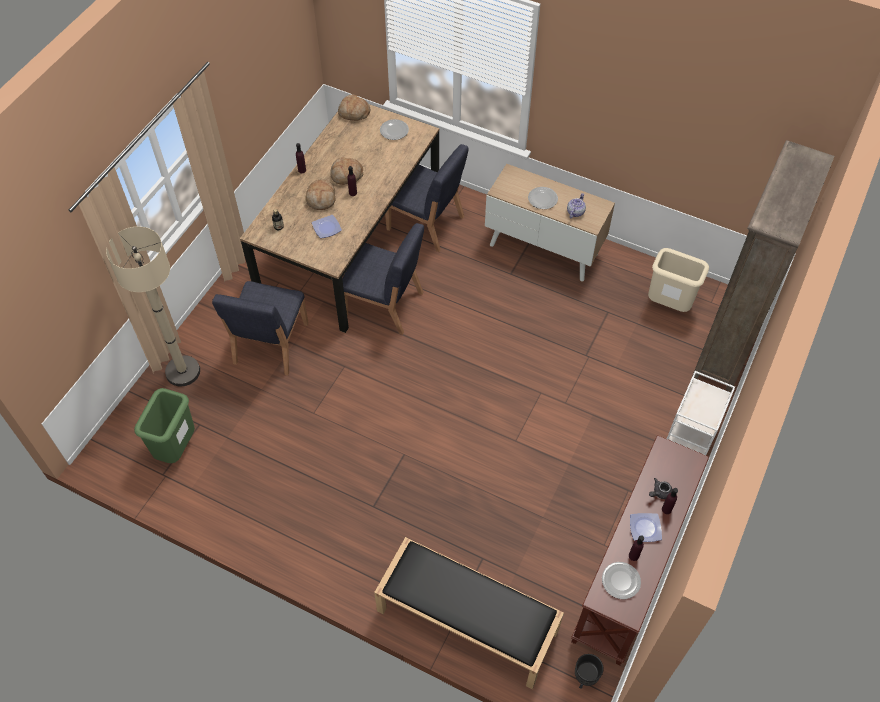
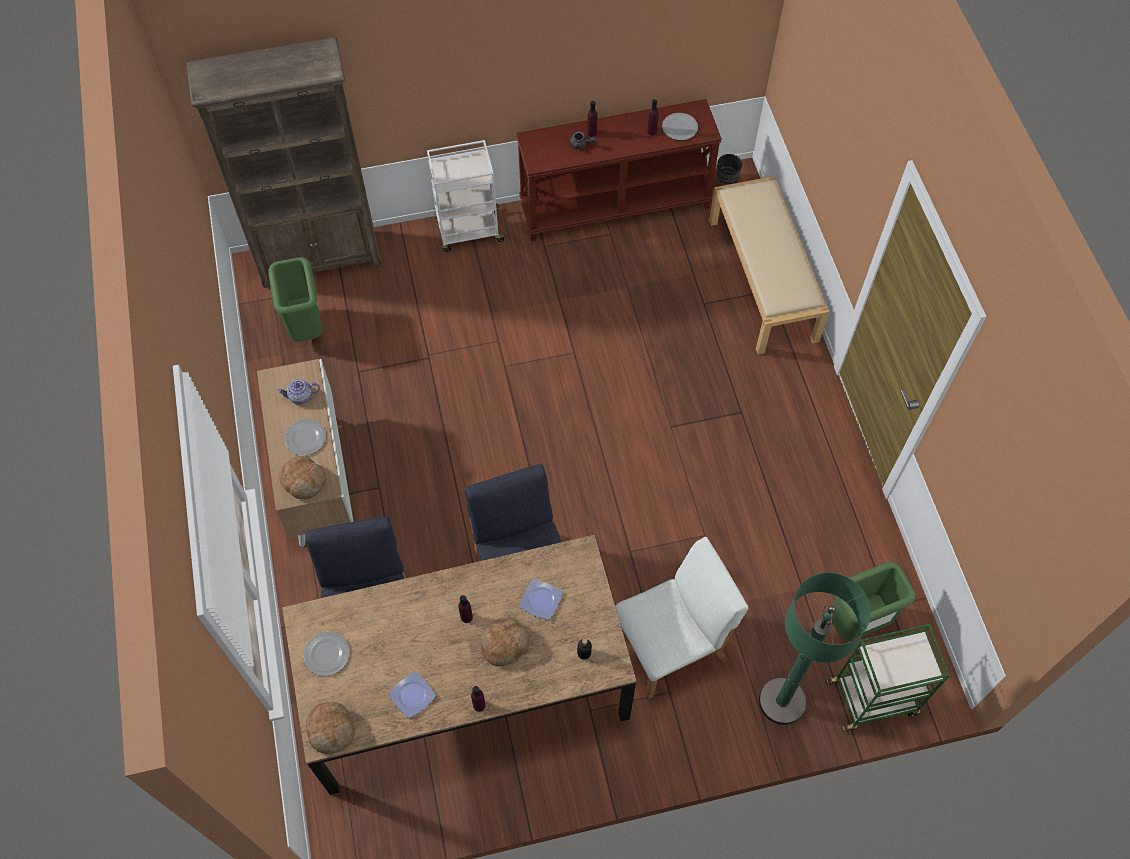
camera: 130 degrees left, 5 degrees up
(133, 418) = (873, 697): none -> green cart
(183, 371) = (782, 701): beige floor lamp -> green floor lamp
(270, 344) = (671, 645): blue chair -> white chair
(346, 175) = (445, 646): bread -> bread (304, 481)
(466, 621) = (763, 280): black bench -> beige bench
(644, 528) = (621, 137): plate -> plate (412, 696)
(669, 305) = (306, 328): beige trash can -> green trash can

